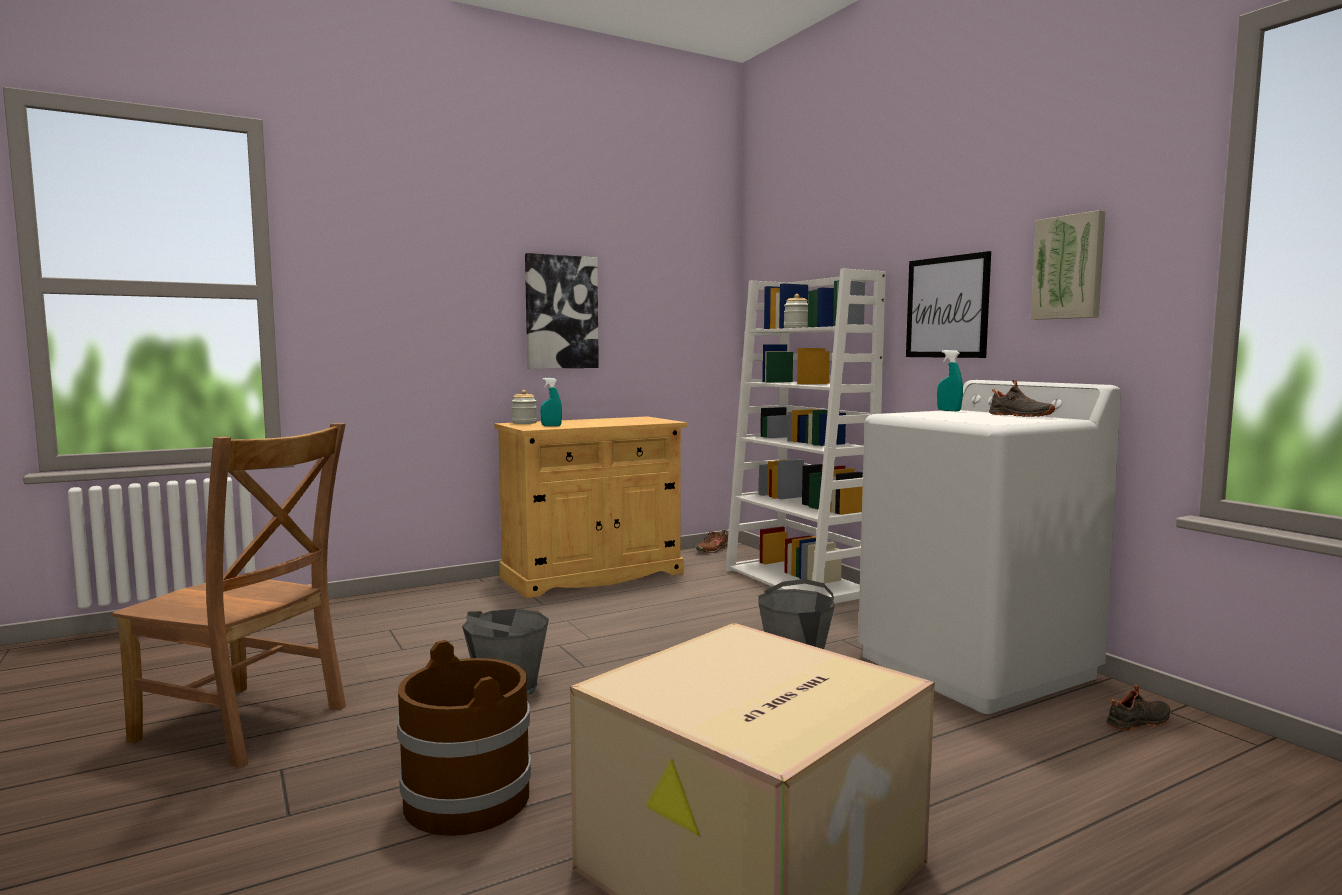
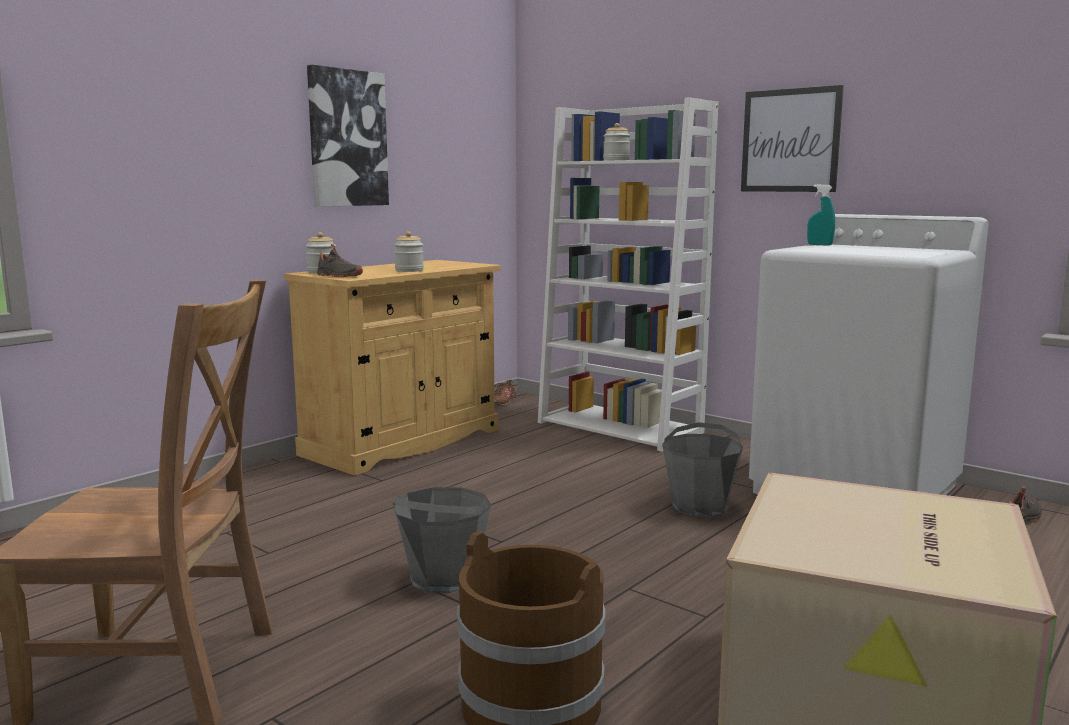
camera: 20 degrees left, 5 degrees up
(551, 426) = (365, 274): turquoise spray bottle -> none
(595, 424) = (409, 270): none -> jar
(1019, 416) = (902, 248): black shoe -> black shoe (338, 276)
(1069, 267) = (931, 104): picture -> none

